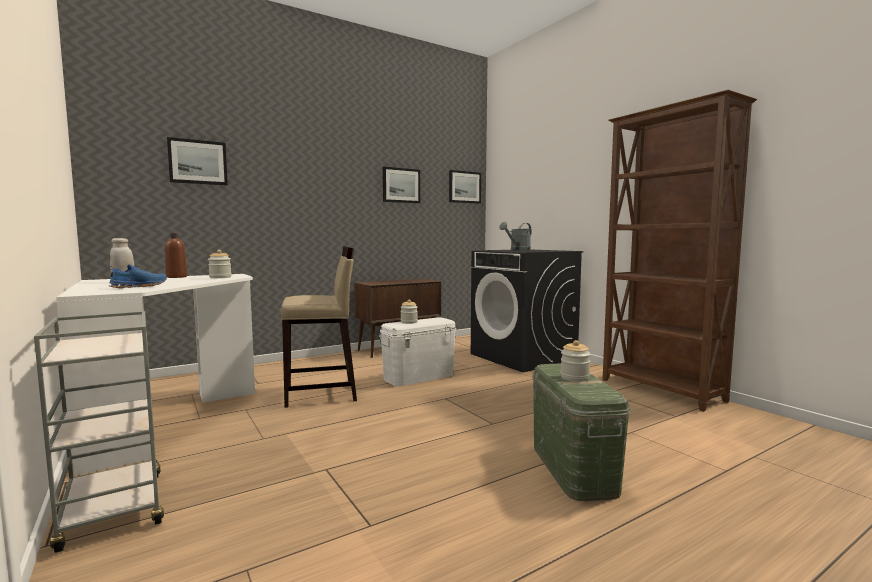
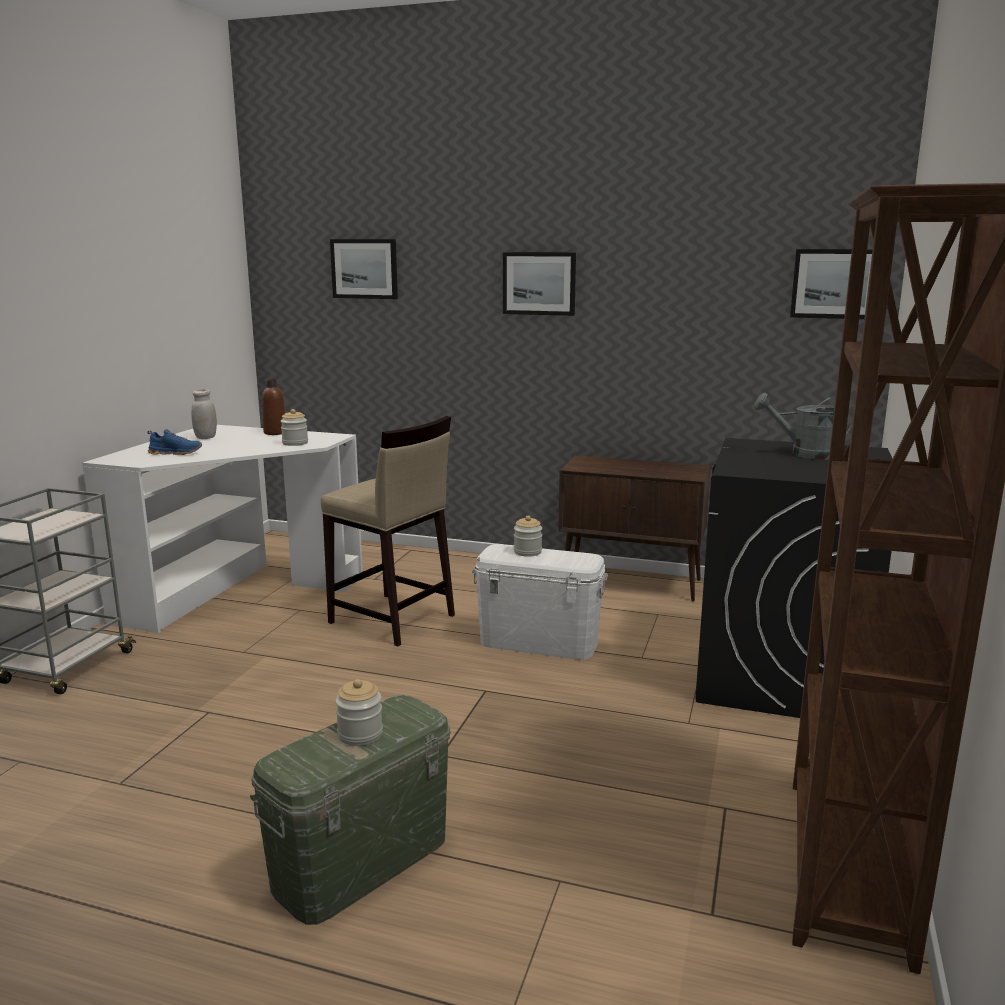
camera: 50 degrees right, 10 degrees up
(401, 185) = (677, 287): picture -> picture (539, 283)

